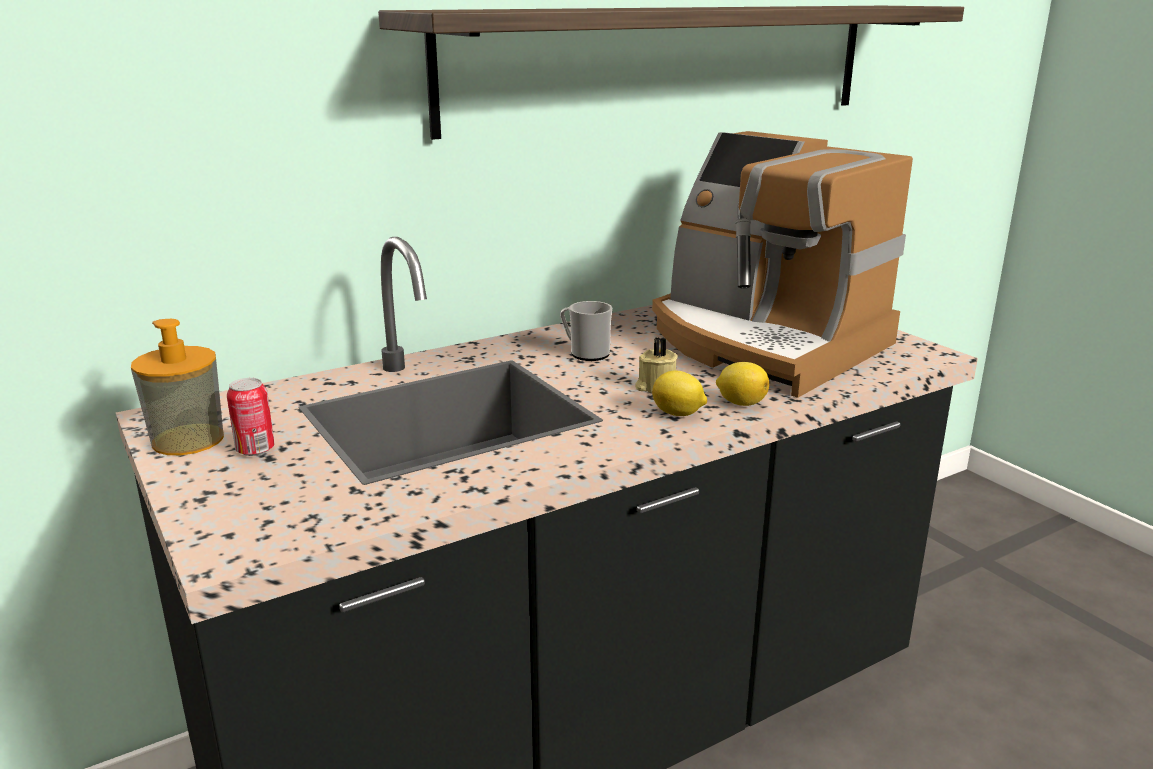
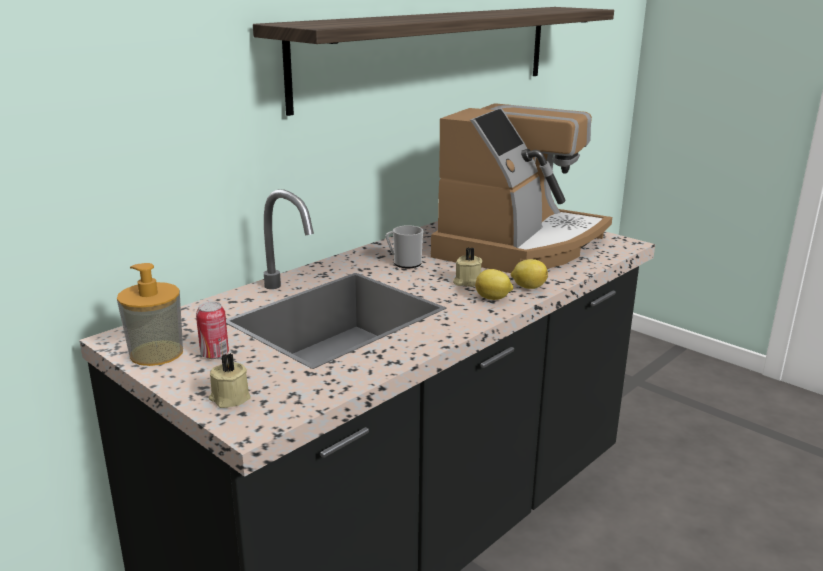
camera: 15 degrees left, 0 degrees up
(228, 512) = (229, 398): none -> beige candle
(764, 343) = (519, 245): coffee machine -> coffee machine turned 90 degrees counterclockwise

